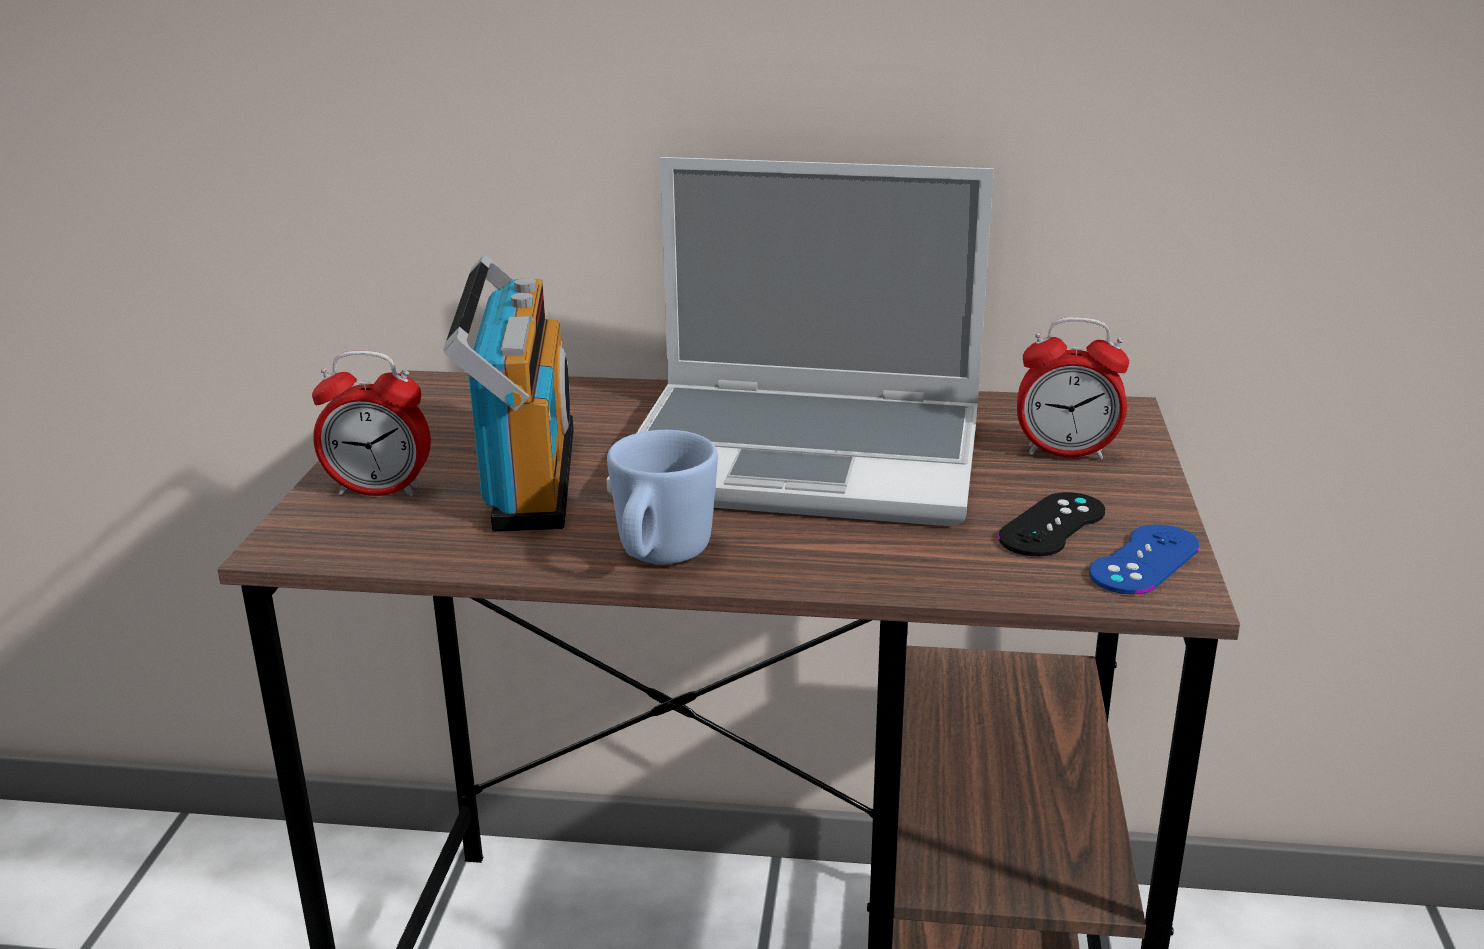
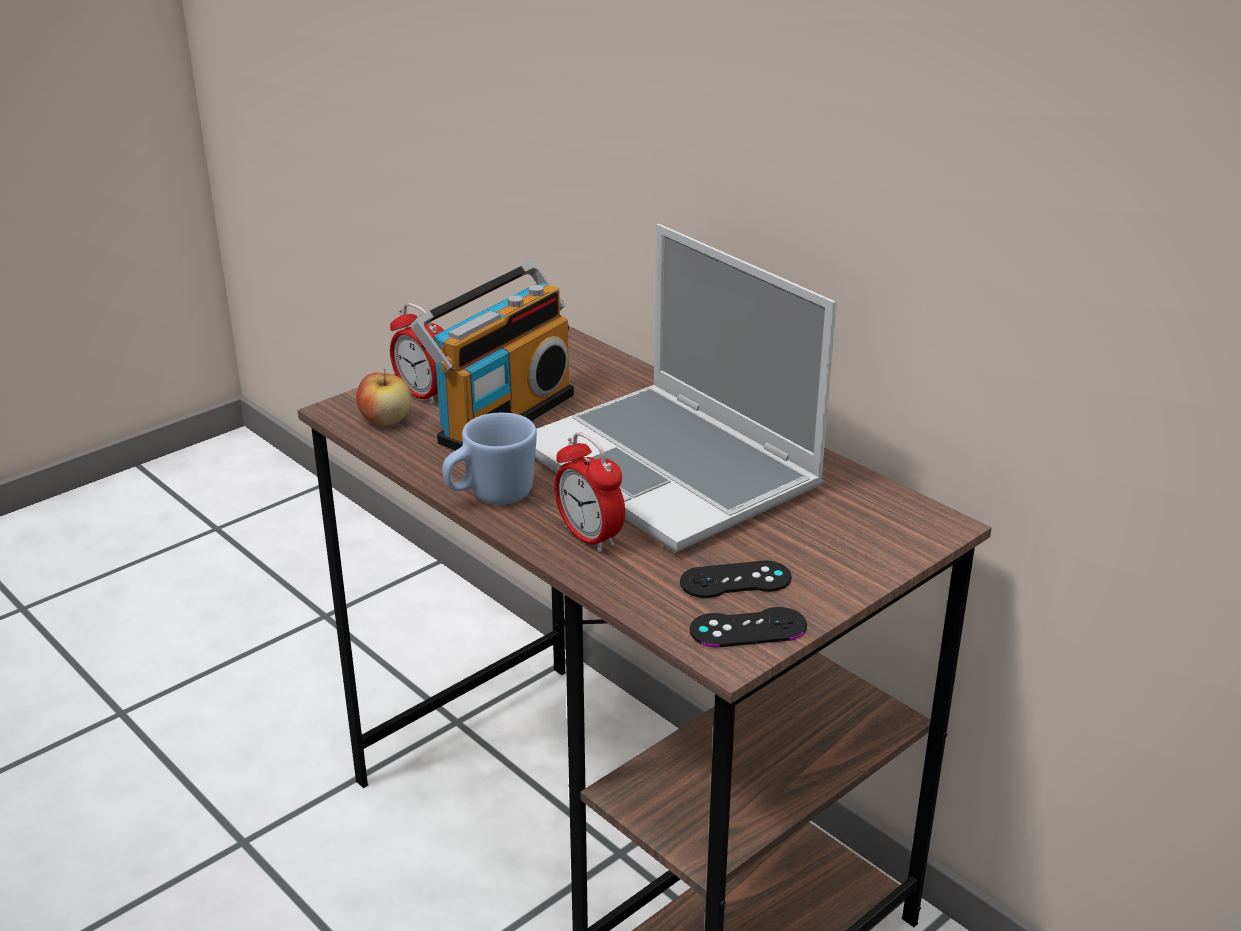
camera: 40 degrees right, 5 degrees up
(377, 533) = (386, 420): none -> apple
(1066, 453) = (839, 538): alarm clock -> alarm clock (589, 537)
(1144, 560) = (748, 628): blue game controller -> black game controller

